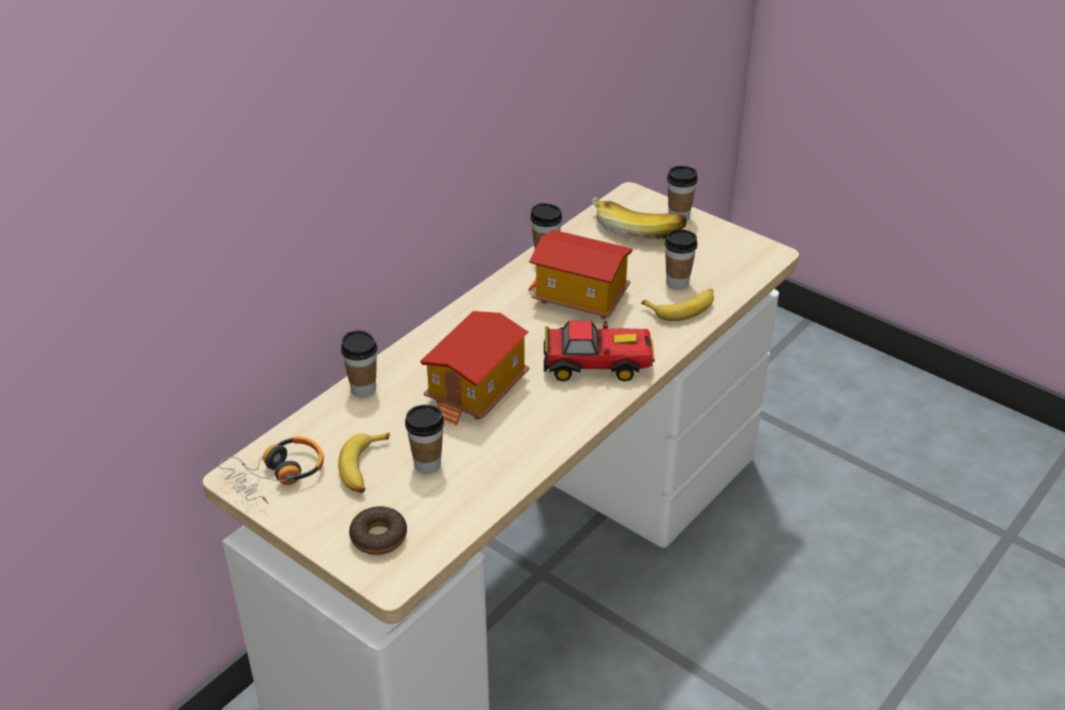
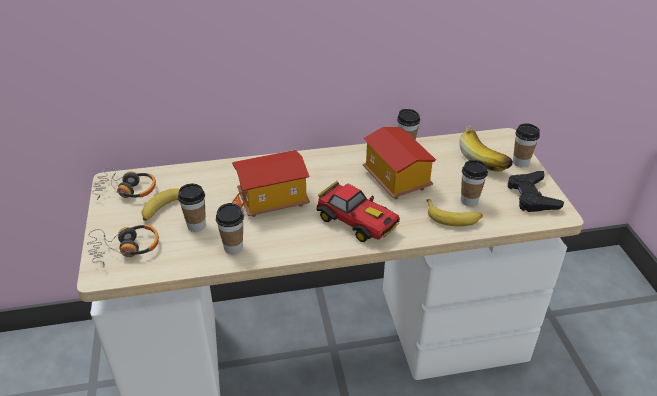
camera: 40 degrees right, 0 degrees up
(363, 389) = (219, 169): cup -> cup (233, 247)
(379, 537) = (125, 249): donut -> headphones
(728, 248) = (531, 196): none -> black game controller

